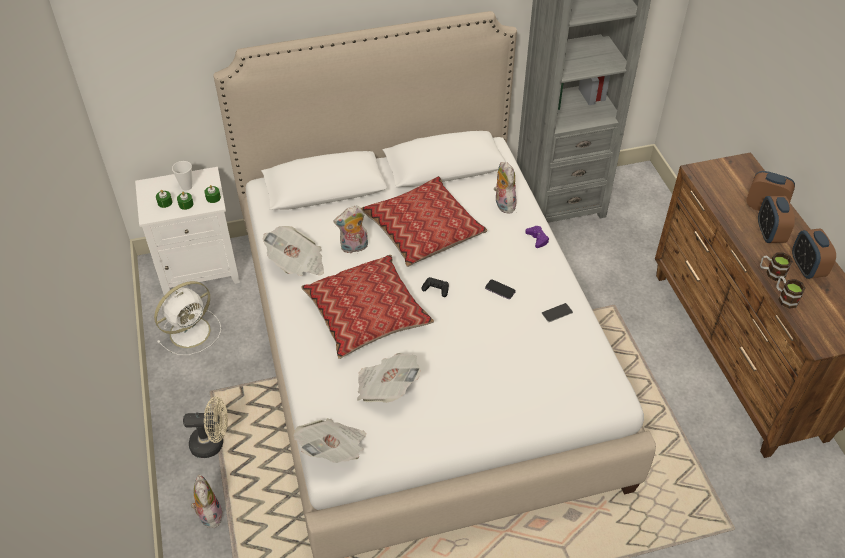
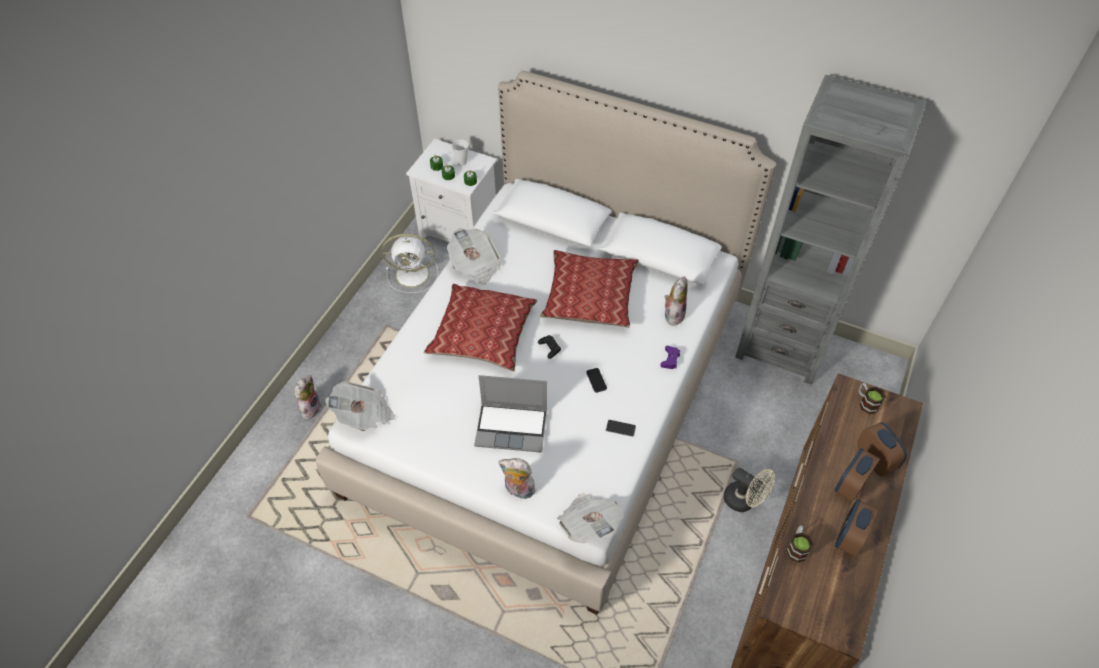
camera: 40 degrees right, 5 degrees up
(213, 443) = (355, 362): beige fan -> beige fan (744, 501)
(354, 248) = (525, 278): plush toy -> plush toy (518, 490)
(386, 388) = (439, 397): newspaper -> newspaper (589, 524)
(474, 370) = (512, 427): none -> laptop
(771, 272) = (810, 518): mug -> mug (866, 403)

